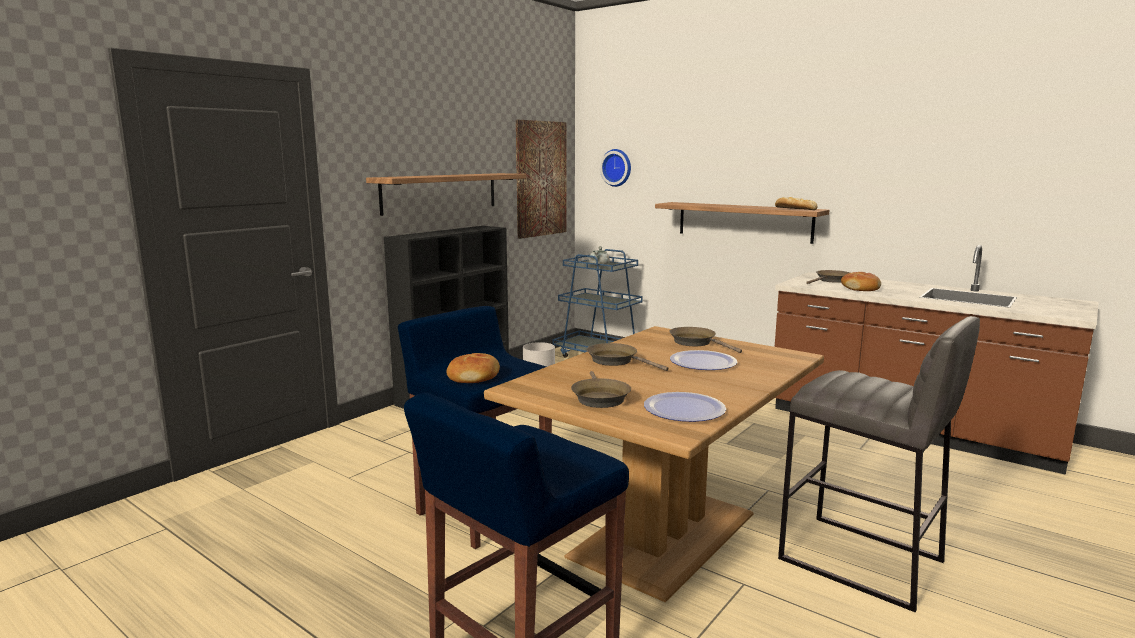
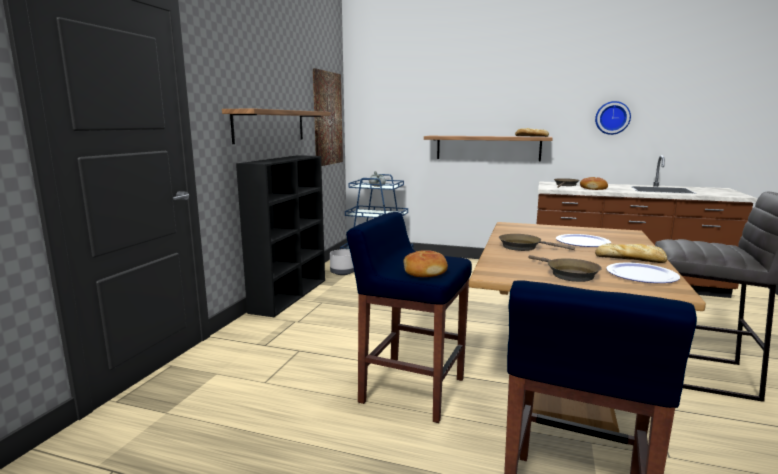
camera: 20 degrees left, 0 degrees up
(617, 167) = (382, 110): wall clock -> wall clock (612, 118)
(696, 342) = (549, 230): brown frying pan -> none
(716, 389) = (631, 259): none -> bread

